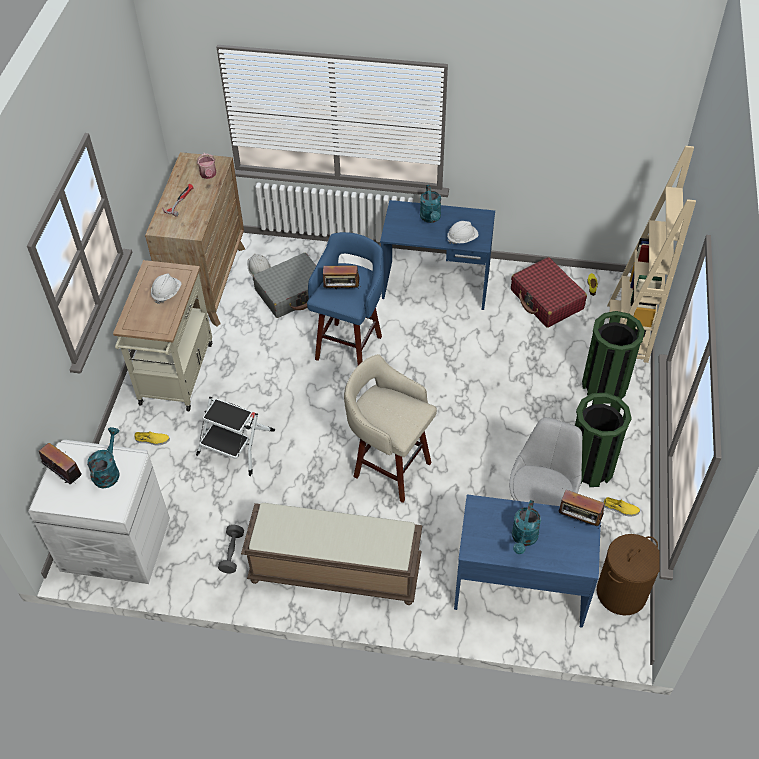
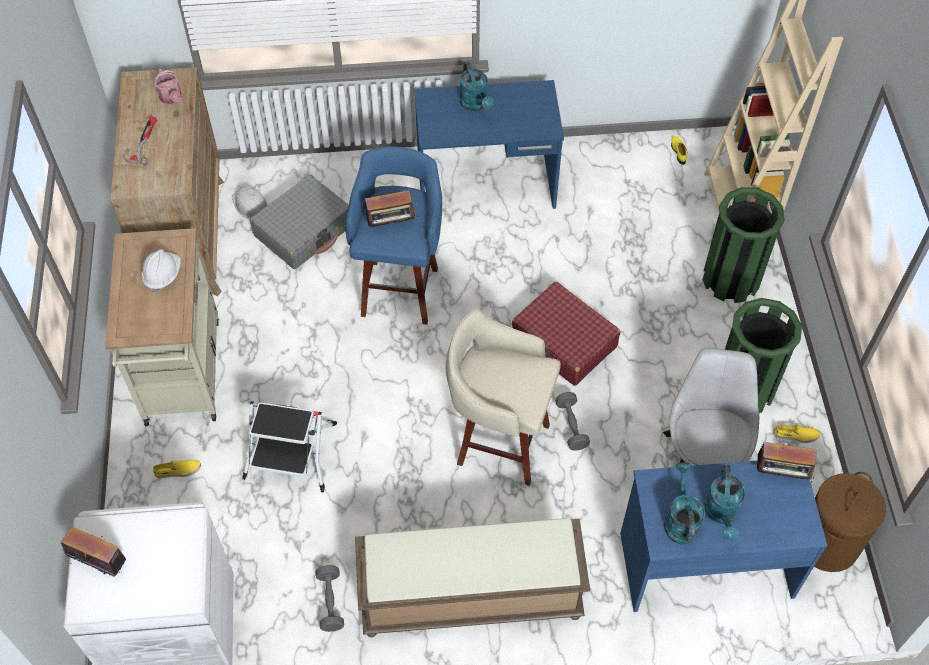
camera: 15 degrees left, 5 degrees up
(108, 471) = (159, 544): turquoise watering can -> turquoise watering can (680, 519)
(447, 467) = (571, 426): none -> grey dumbbell
(462, 239) = (524, 126): white hard hat -> none
(546, 300) = (629, 180): red suitcase -> red suitcase (564, 342)

